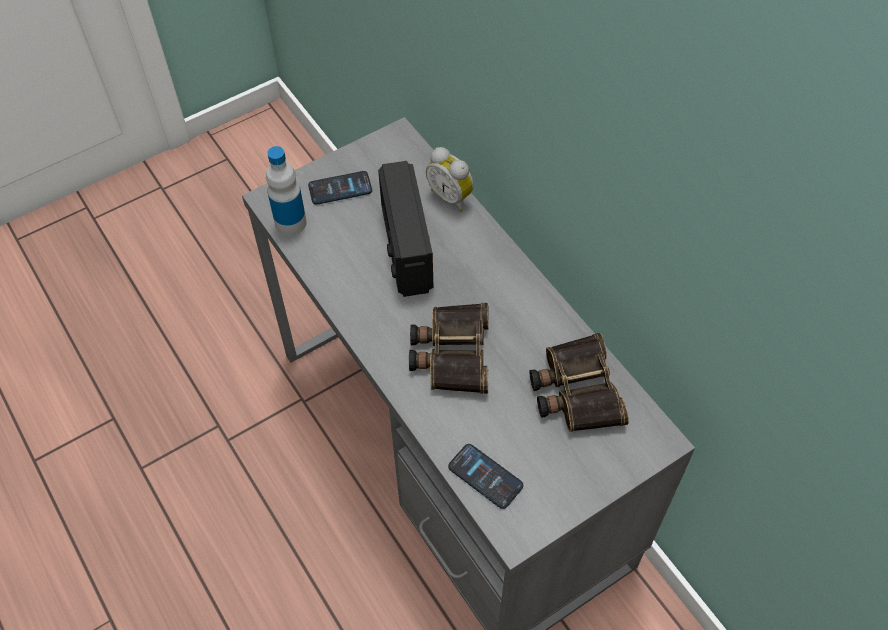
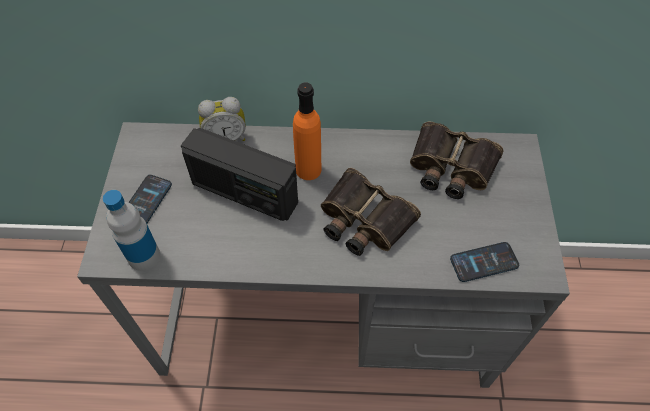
camera: 55 degrees left, 0 degrees up
(471, 278) = (308, 169): none -> orange bottle

